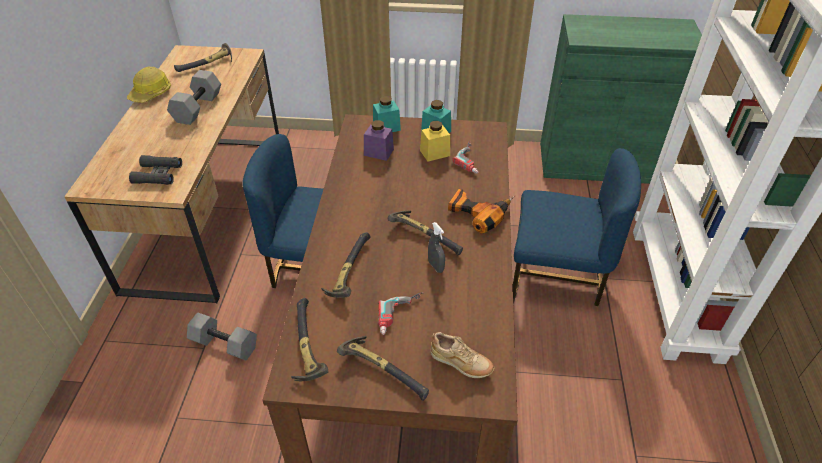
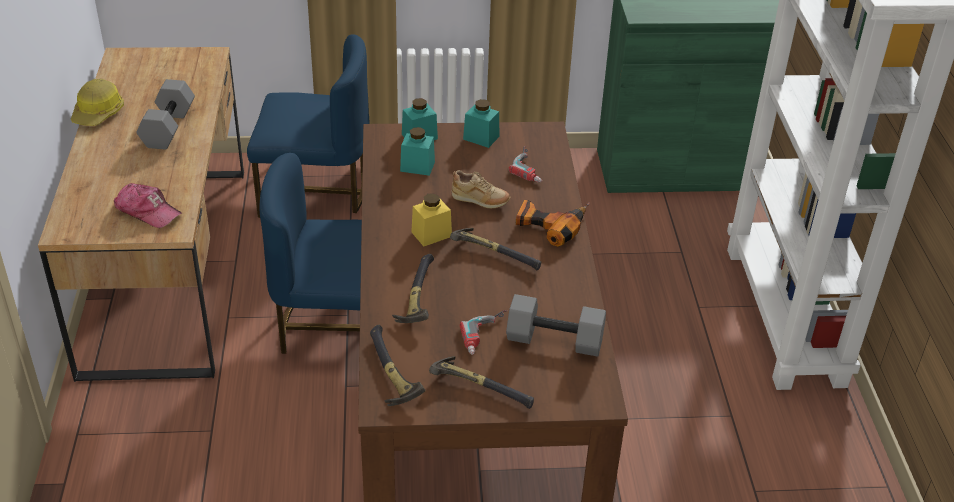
camera: 10 degrees left, 5 degrees down
(158, 174) = (147, 211): black binoculars -> cap
(208, 65) = (161, 72): hammer -> none
(223, 345) = (236, 424): grey dumbbell -> grey dumbbell (553, 341)
(378, 152) = (417, 166): purple jar -> turquoise jar
(435, 153) = (485, 163): yellow jar -> yellow jar (431, 234)
(436, 266) = (513, 284): grey spray bottle -> none
(461, 364) = (560, 375): beige shoe -> beige shoe (480, 201)
(556, 278) = (639, 312): blue chair -> blue chair (314, 191)

